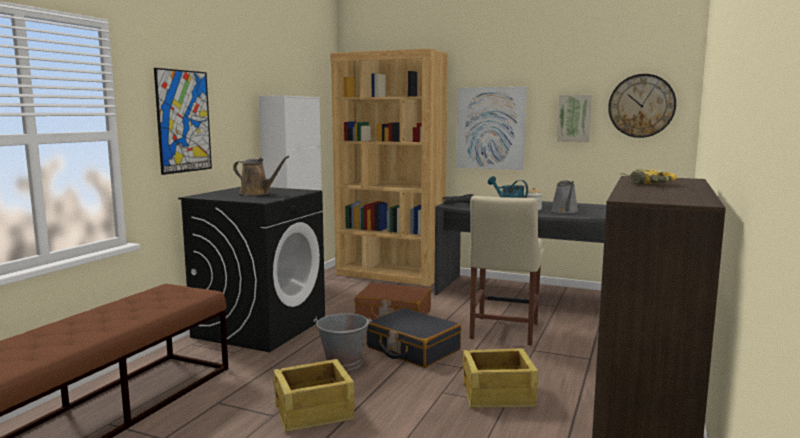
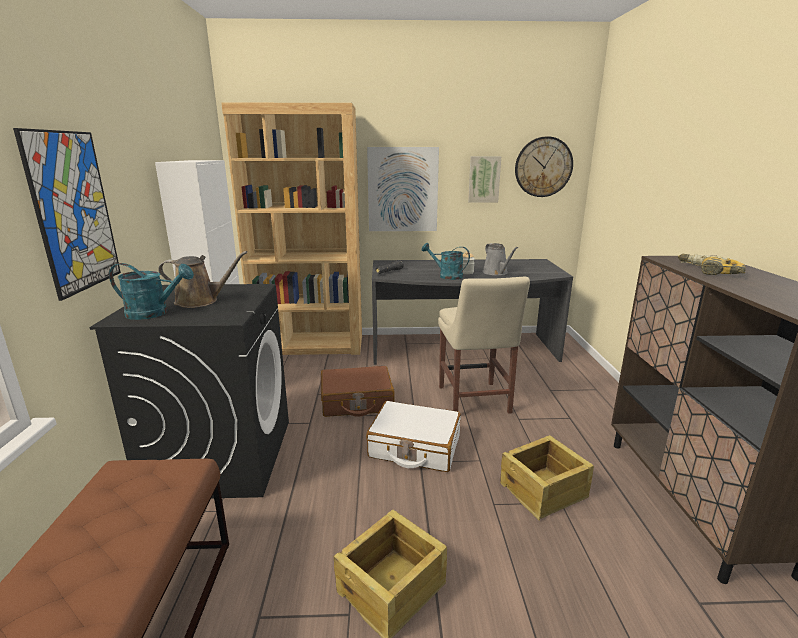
camera: 25 degrees left, 10 degrees up
(221, 195) = (154, 313): none -> turquoise watering can
(344, 364) = (363, 491): grey bucket -> none
(412, 349) = (414, 447): black suitcase -> white suitcase

